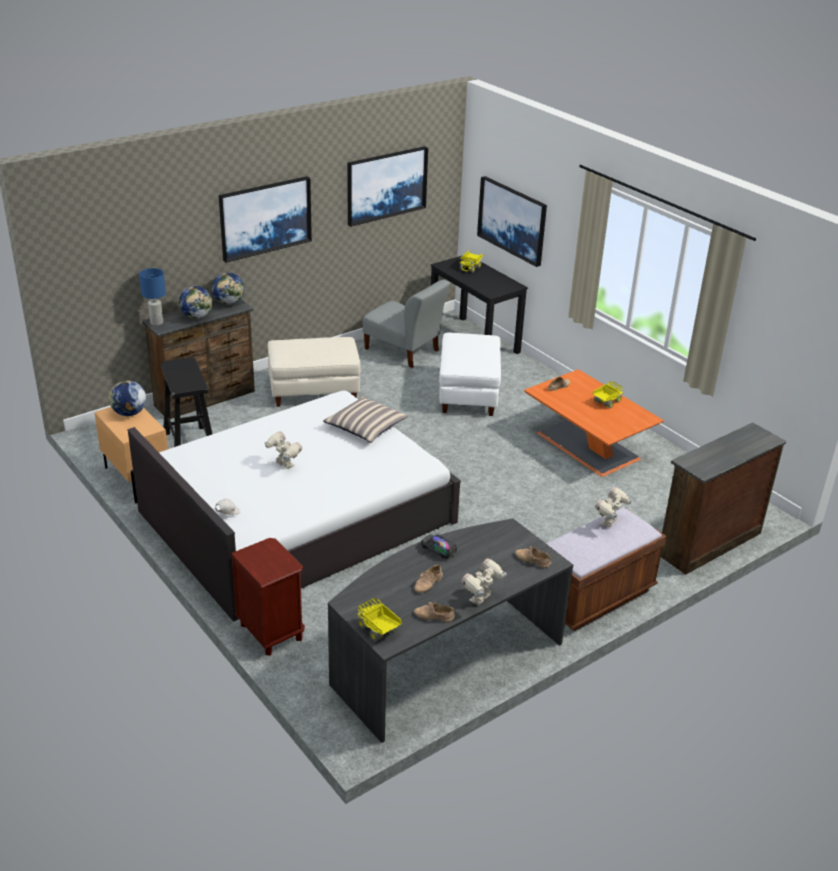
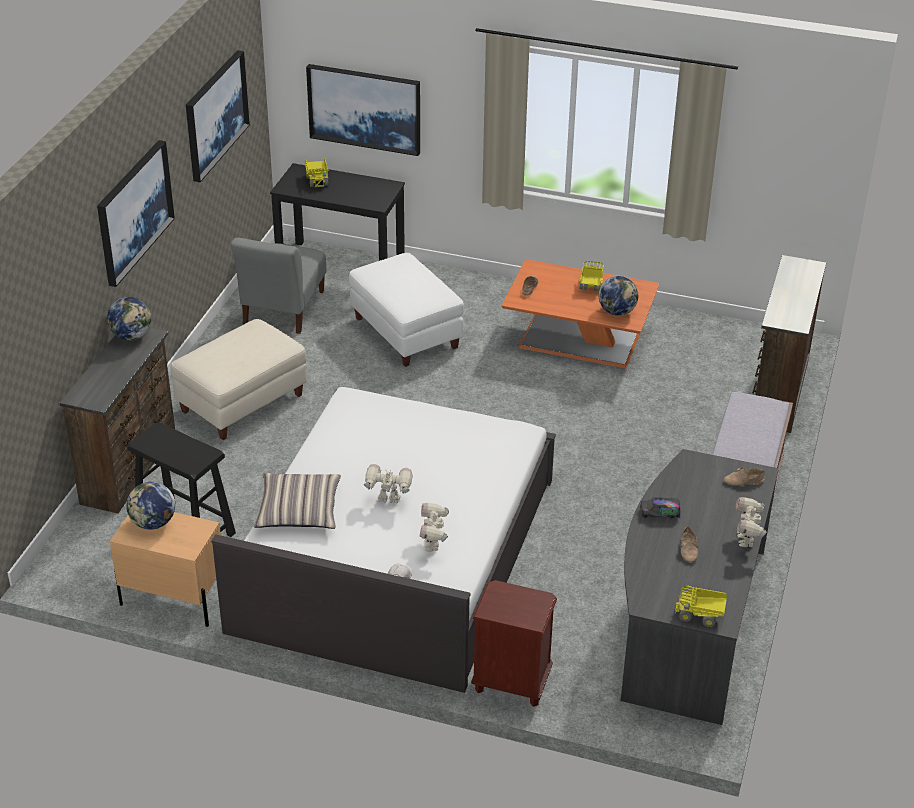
camera: 35 degrees left, 5 degrees up
(156, 322) = (81, 397): blue table lamp -> none
(197, 317) = (119, 370): globe -> globe (617, 311)
(365, 426) = (414, 419): pillow -> pillow (298, 510)
(404, 351) = (282, 310): grey chair -> grey chair turned 105 degrees clockwise
(434, 616) = (729, 577): beige shoe -> none
(609, 523) = (741, 413): toy robot -> toy robot (433, 544)

